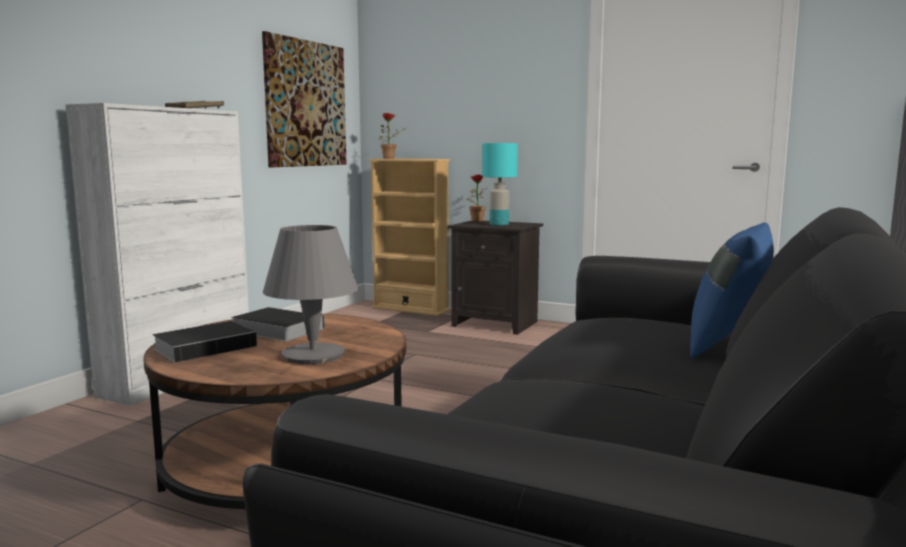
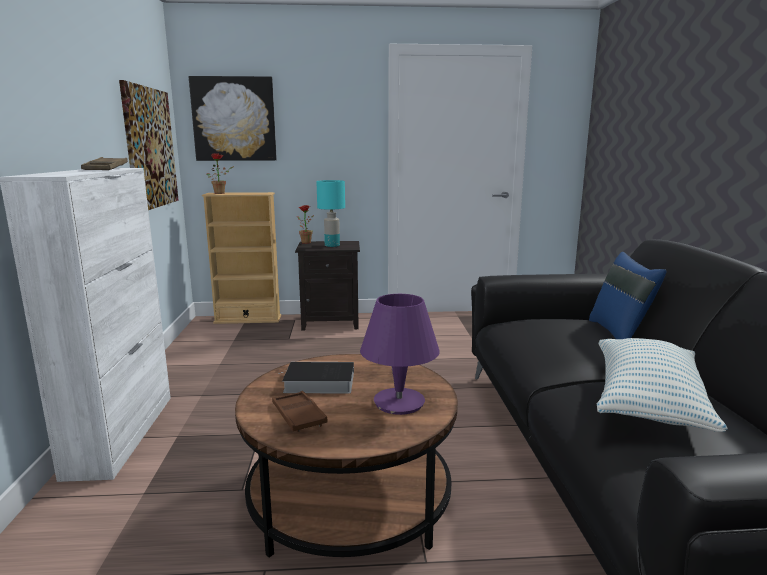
camera: 30 degrees left, 5 degrees up
(208, 347) = (298, 416): book -> brown tray
(314, 355) = (399, 402): grey table lamp -> purple table lamp
(414, 75) = (234, 119): none -> picture
(579, 402) = (647, 402): none -> pillow

